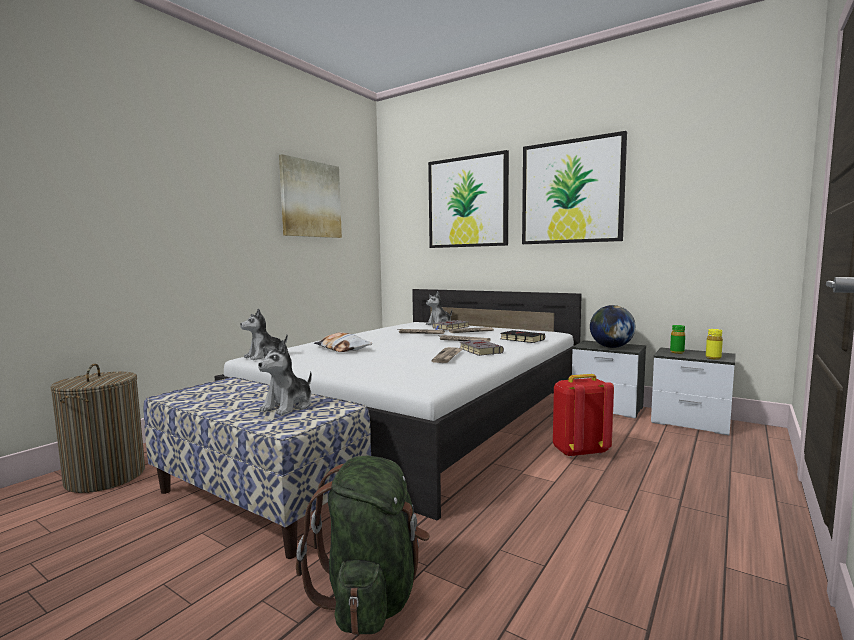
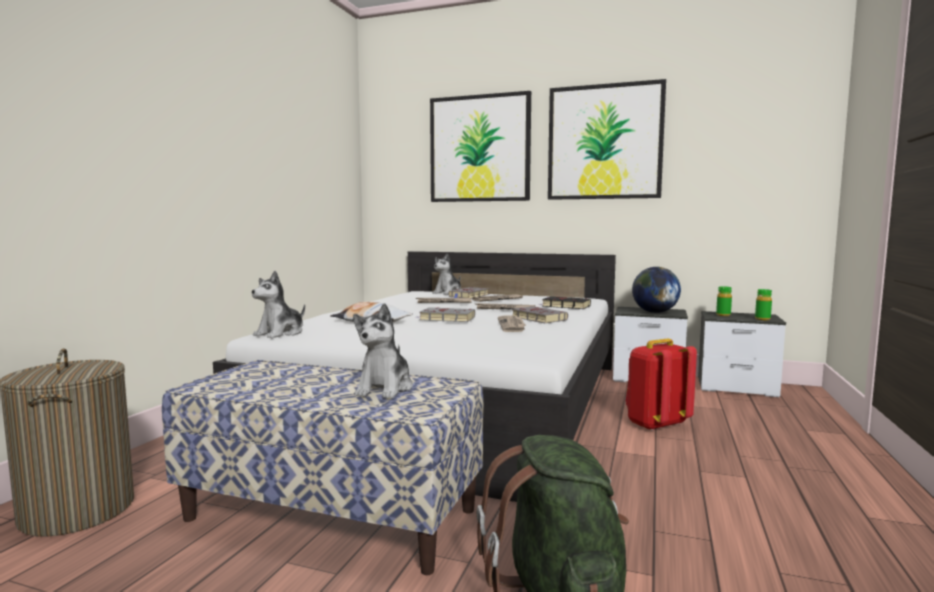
camera: 15 degrees left, 0 degrees up
(310, 199) = (292, 134): picture -> none
(401, 348) = (445, 318): none -> grey book
(713, 358) = (762, 319): yellow bottle -> green bottle

